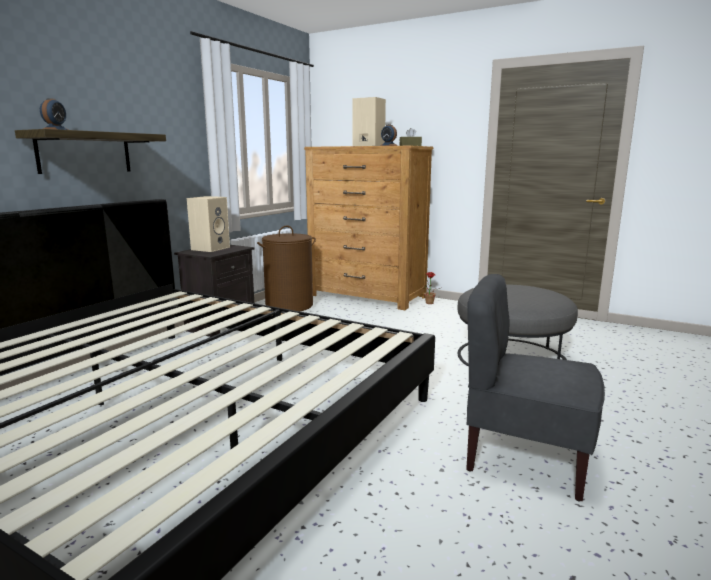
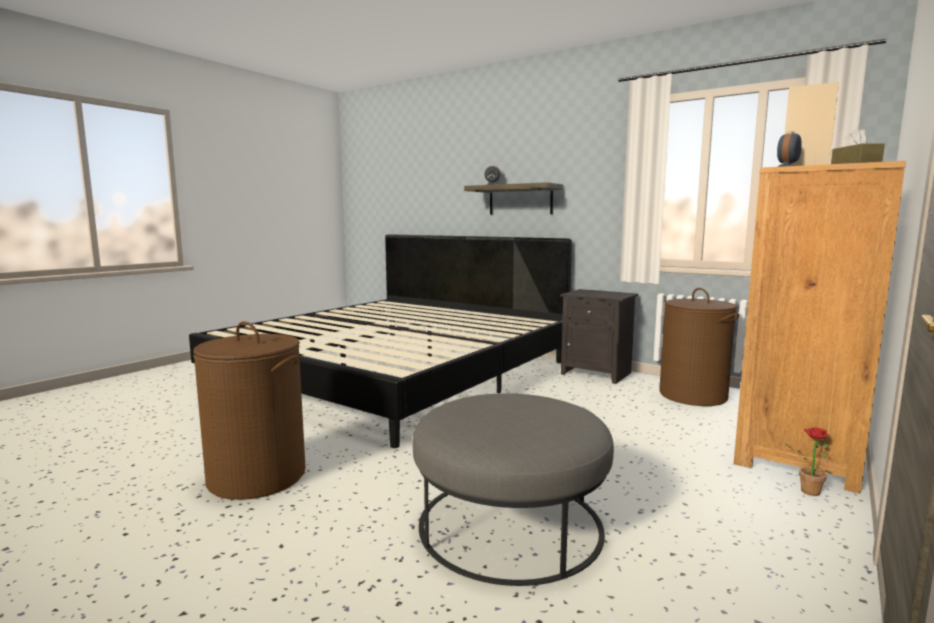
camera: 95 degrees right, 5 degrees down
(210, 248) = (604, 292): beige speaker -> none
(525, 458) = (257, 476): grey chair -> brown laundry basket

